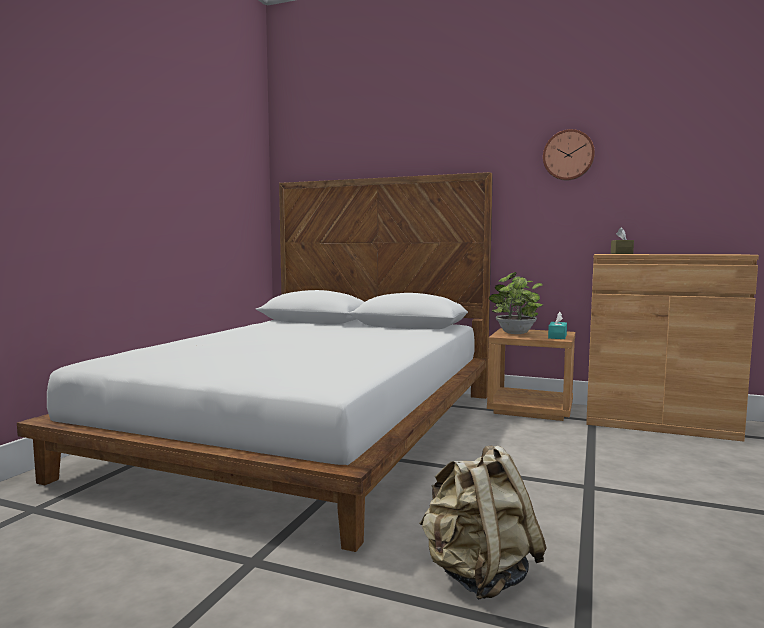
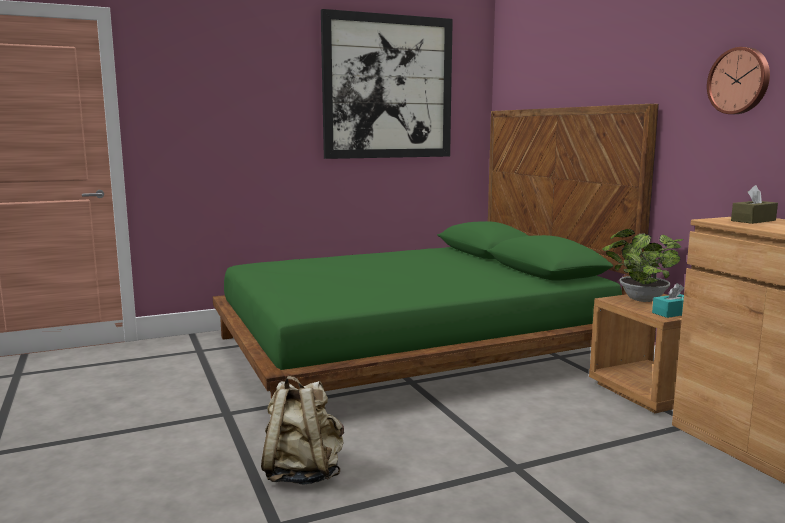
camera: 45 degrees right, 5 degrees up
(193, 143) = (388, 87): none -> picture
(310, 430) = (412, 351): white bed -> green bed

